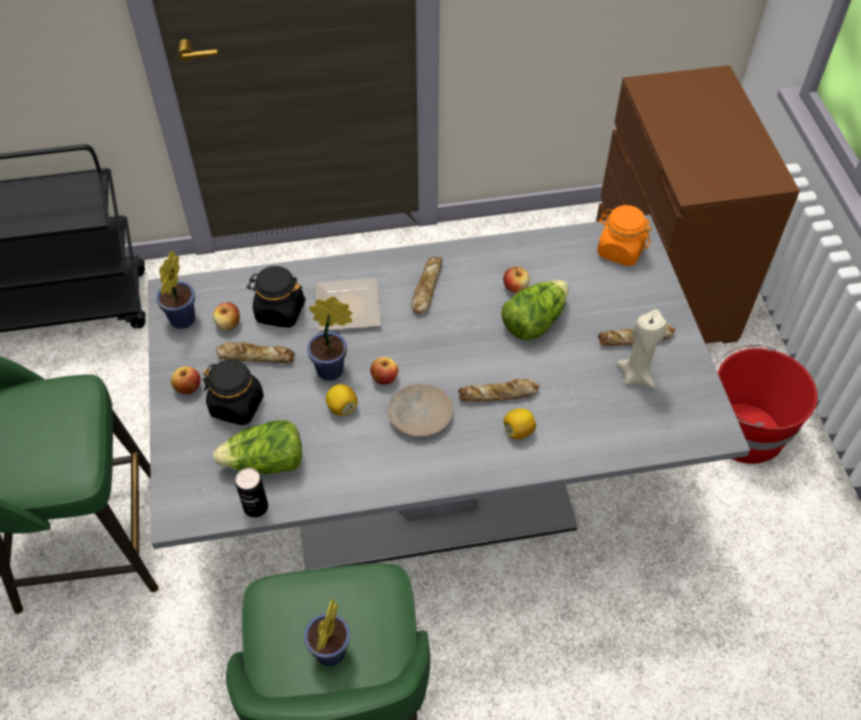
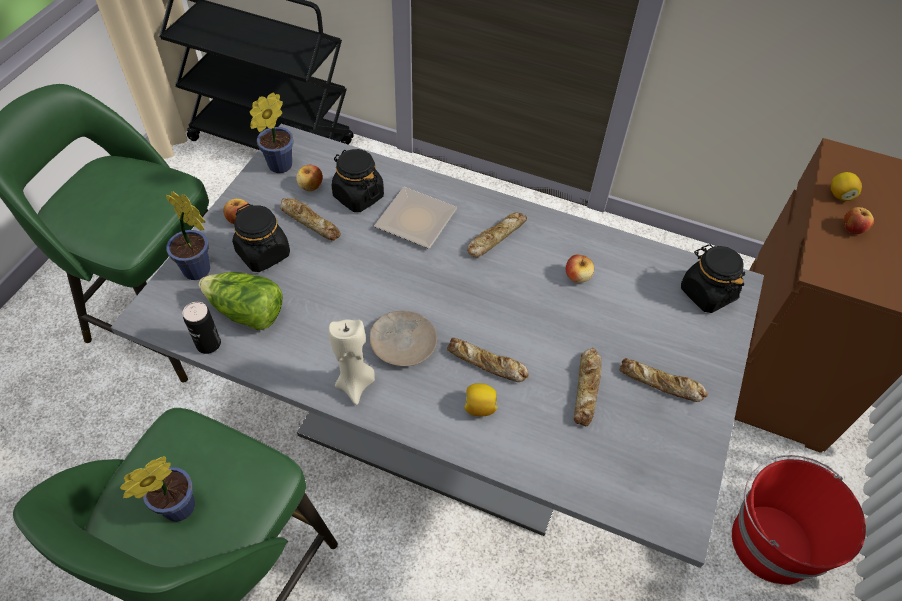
camera: 30 degrees right, 0 degrees up
(334, 370) = (362, 266): potted plant -> potted plant (200, 272)
(342, 407) = (343, 300): lemon -> lemon (840, 195)
(384, 378) = (398, 295): apple -> apple (852, 228)
(534, 321) = (572, 315): lettuce -> none
(586, 372) = (587, 389): none -> bread
(620, 250) = (706, 293): orange jar -> black jar
(636, 375) = (635, 419): beige candle -> beige candle (355, 384)

